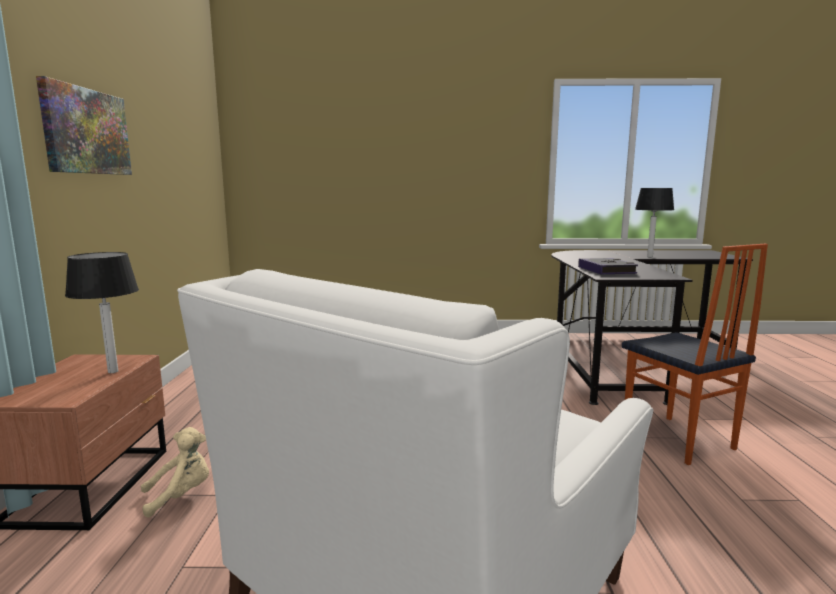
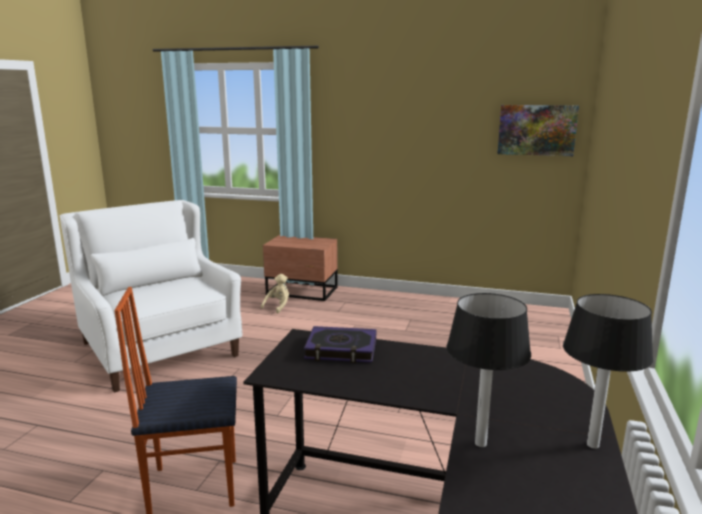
camera: 105 degrees right, 5 degrees up
(86, 131) = (378, 128): picture -> picture (536, 130)
(113, 371) = (302, 245): table lamp -> table lamp (592, 445)
(181, 495) = (278, 306): beige plush toy -> beige plush toy turned 135 degrees counterclockwise

